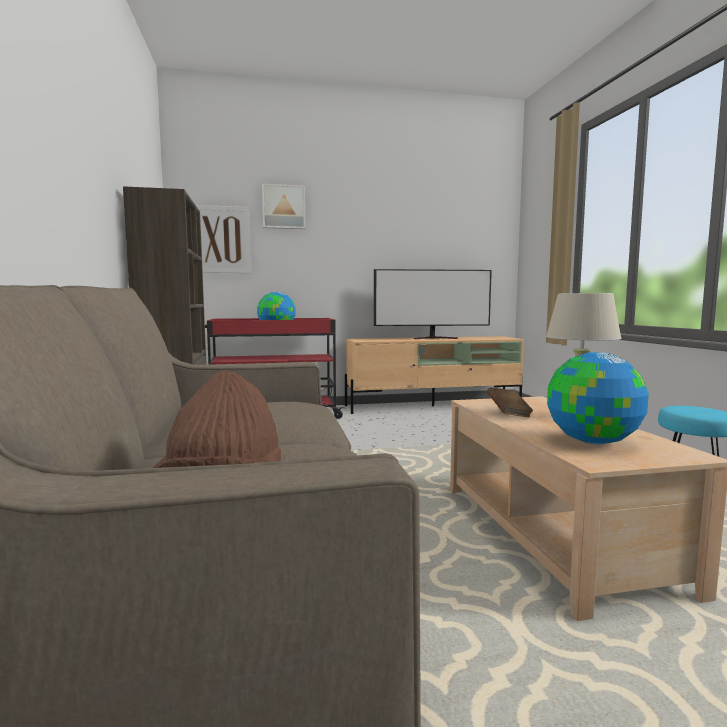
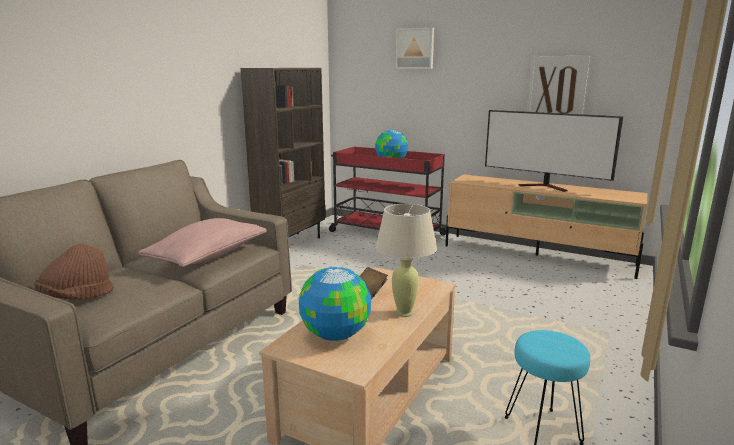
camera: 40 degrees right, 10 degrees up
(222, 239) = (366, 80): picture -> picture (556, 90)
(282, 416) = (208, 257): none -> pink pillow

